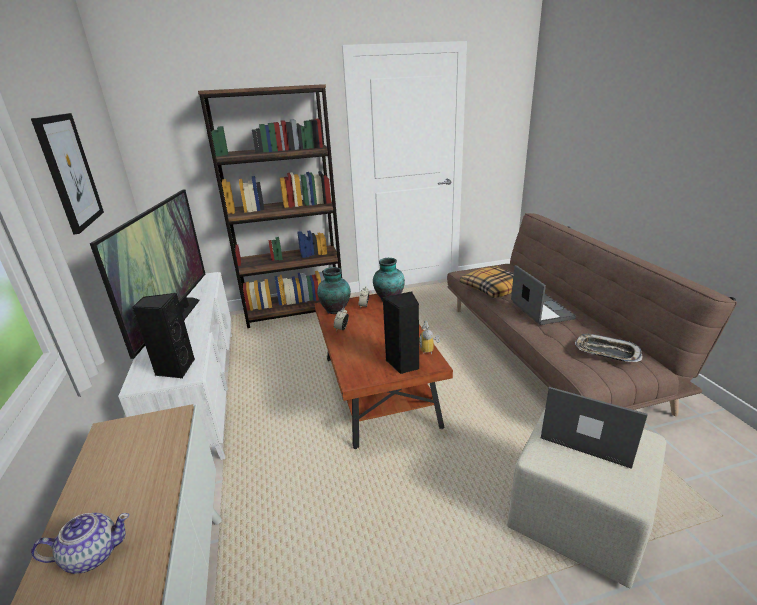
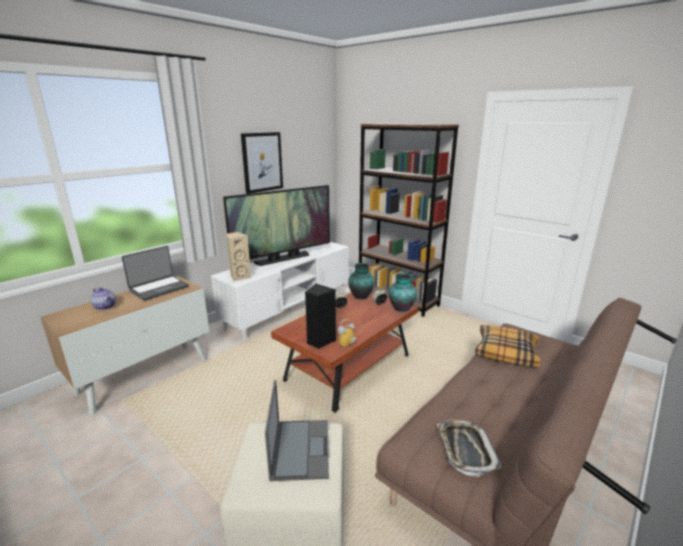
camera: 55 degrees right, 5 degrees down
(175, 369) = (239, 277): black speaker -> beige speaker
(540, 310) = (497, 388): laptop -> laptop (159, 288)

